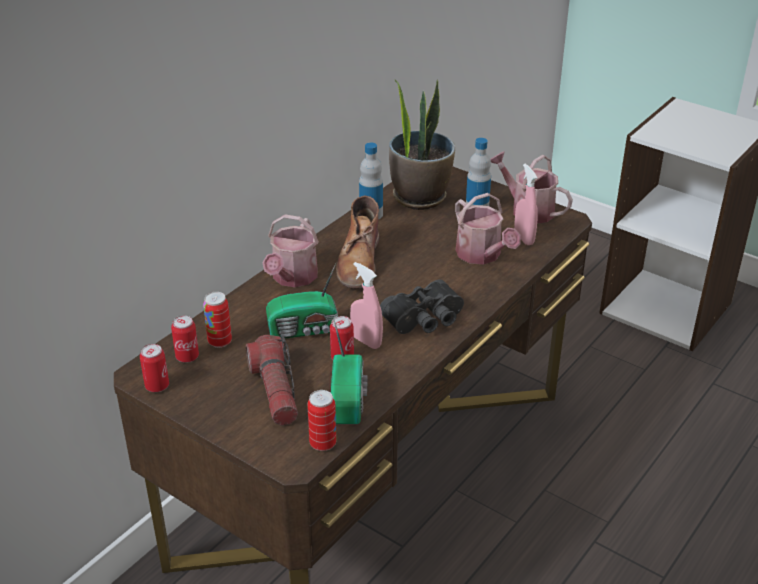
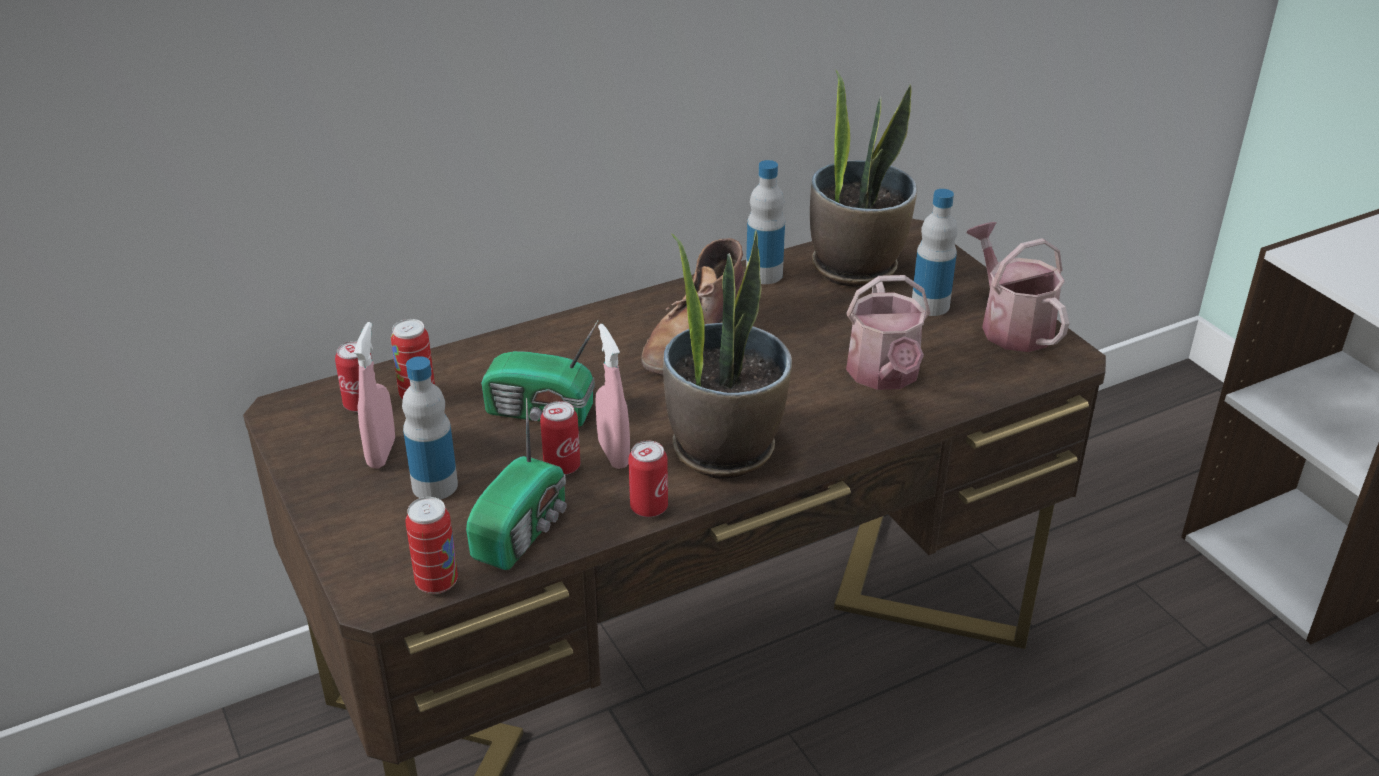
camera: 25 degrees right, 0 degrees up
(157, 386) = (292, 432): can -> can (649, 507)
(275, 390) = (435, 485): flashlight -> bottle
(292, 278) = (583, 335): watering can -> none
(425, 320) = (724, 448): black binoculars -> potted plant
(524, 238) = (971, 367): pink spray bottle -> pink spray bottle (381, 453)

